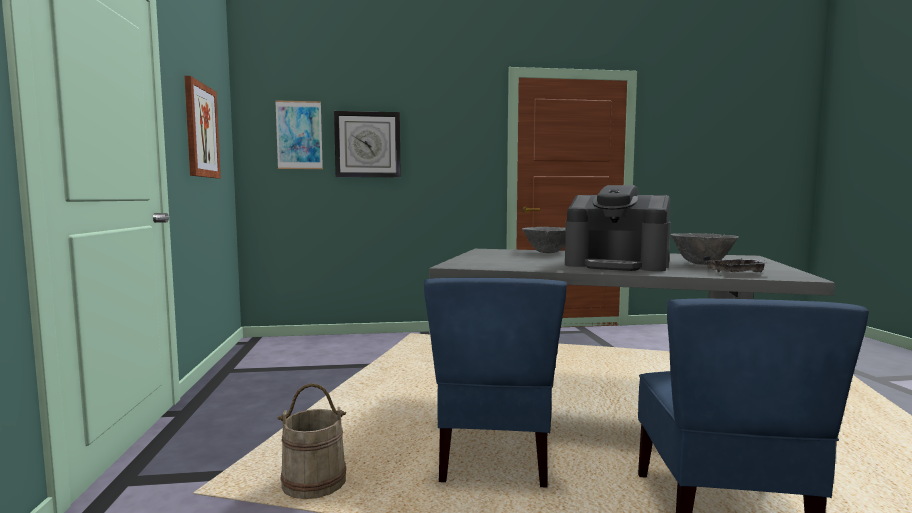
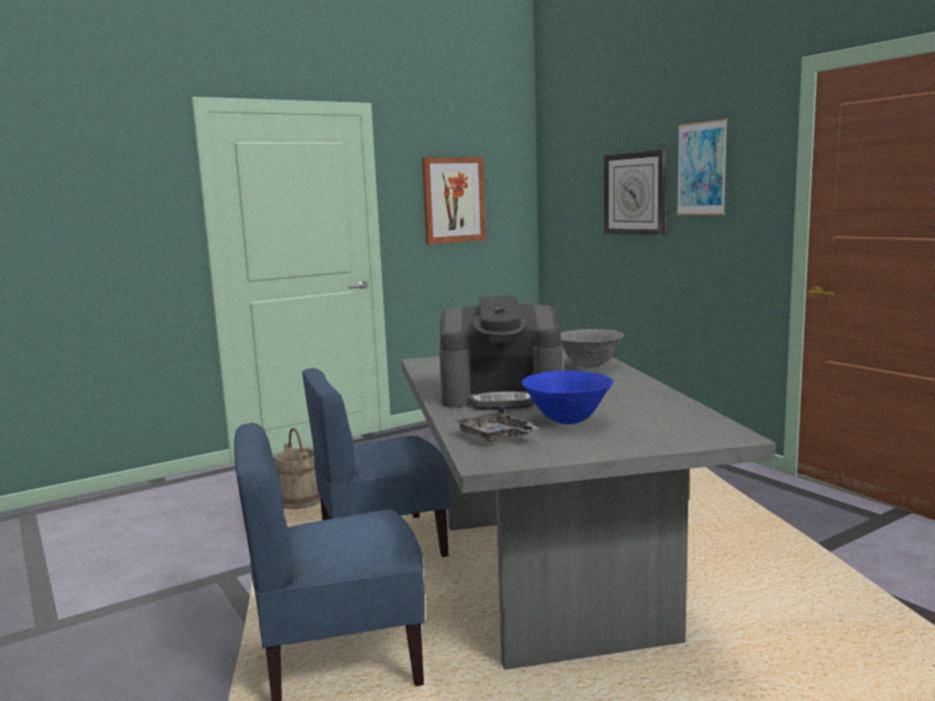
camera: 65 degrees right, 5 degrees up
(299, 135) = (580, 186): picture -> picture (701, 168)
(617, 265) = (502, 396): coffee machine -> coffee machine turned 90 degrees counterclockwise
(701, 264) = (567, 421): grey bowl -> blue bowl

